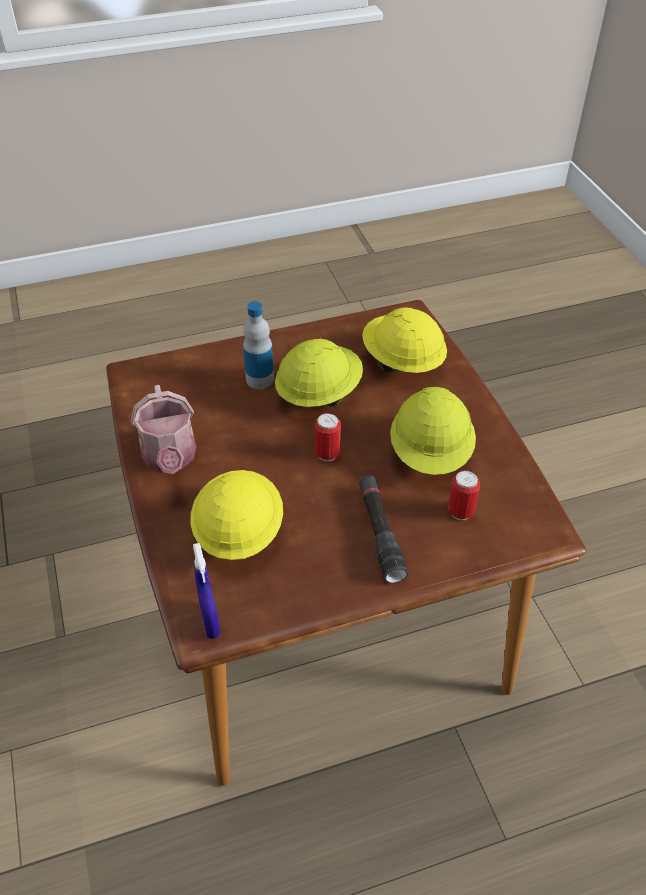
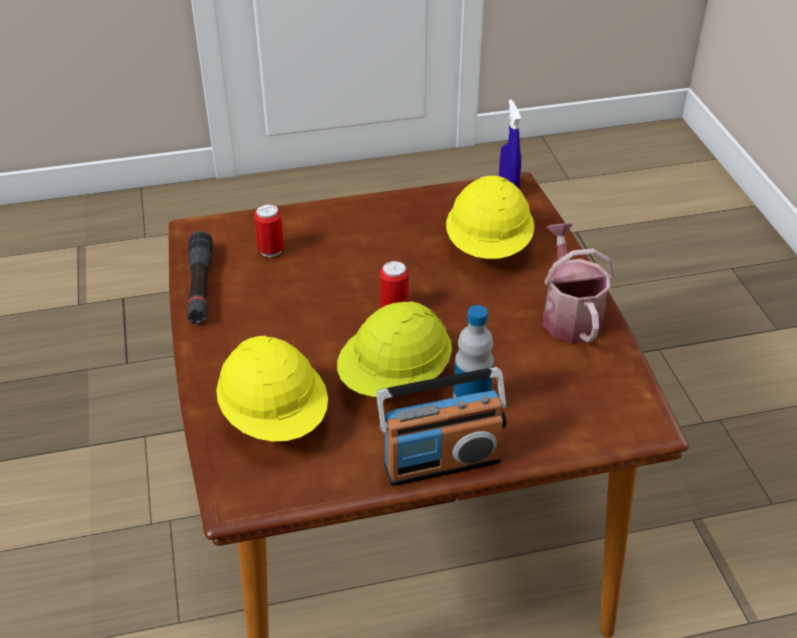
camera: 175 degrees left, 5 degrees down
(281, 341) = (441, 462): none -> radio
(380, 533) = (354, 239): black flashlight -> black flashlight (200, 286)
(431, 453) = (280, 303): yellow hard hat -> none

